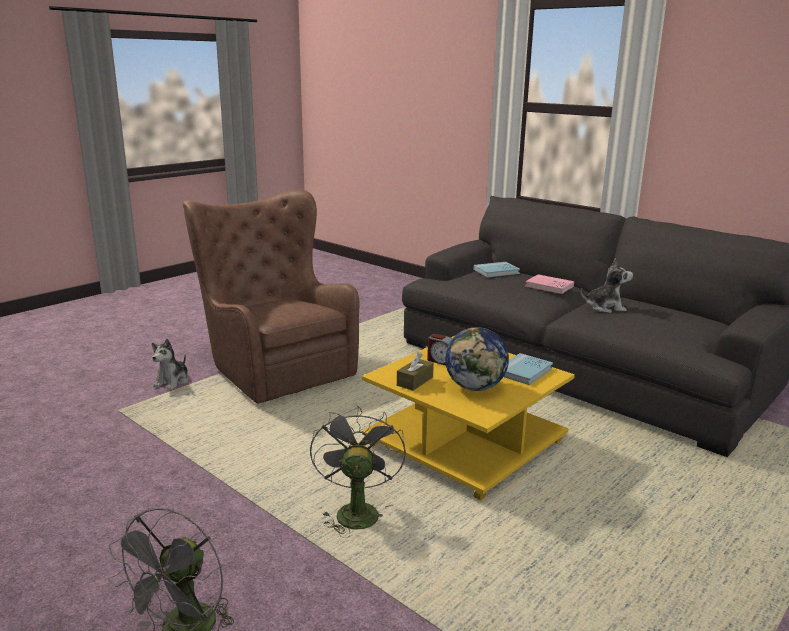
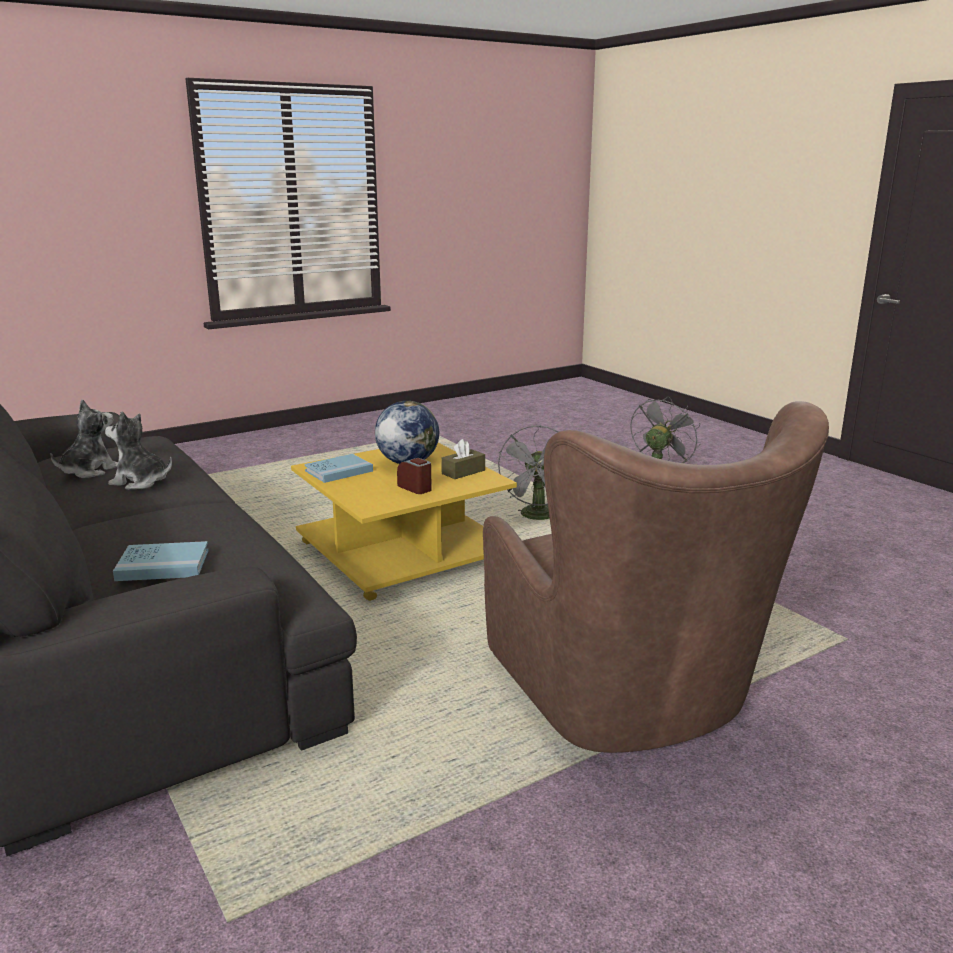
camera: 165 degrees left, 0 degrees up
(172, 381) = (803, 687): plush toy -> plush toy (89, 471)
(549, 286) = (140, 520): pink book -> none

